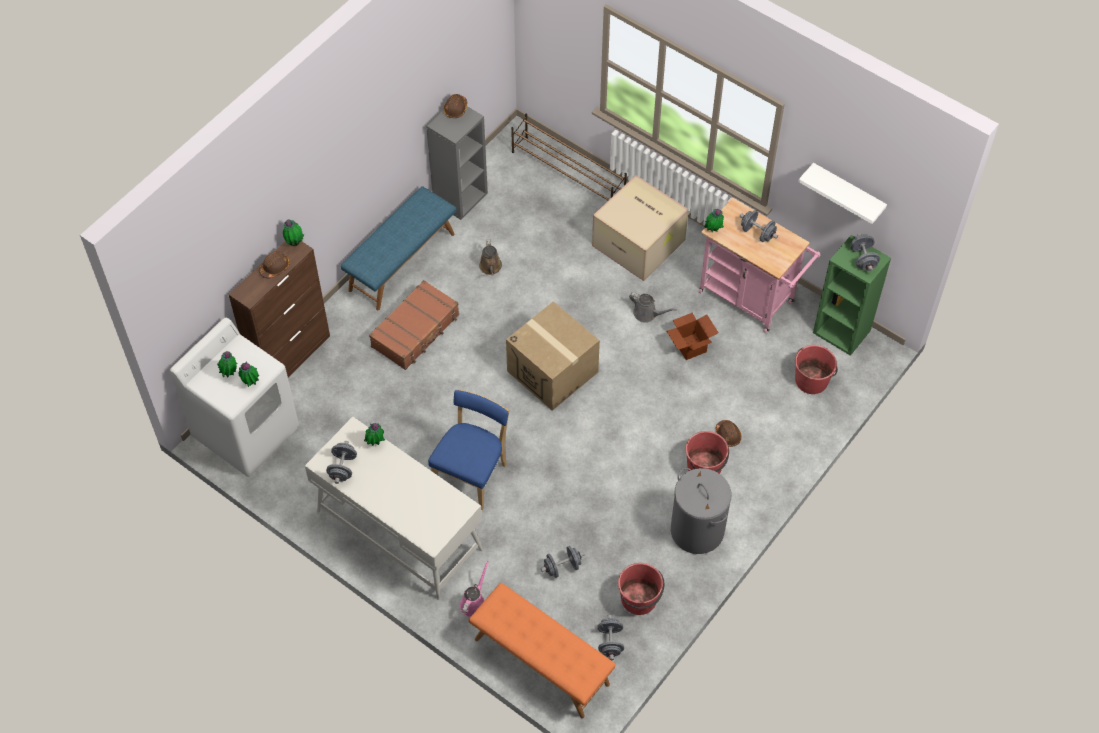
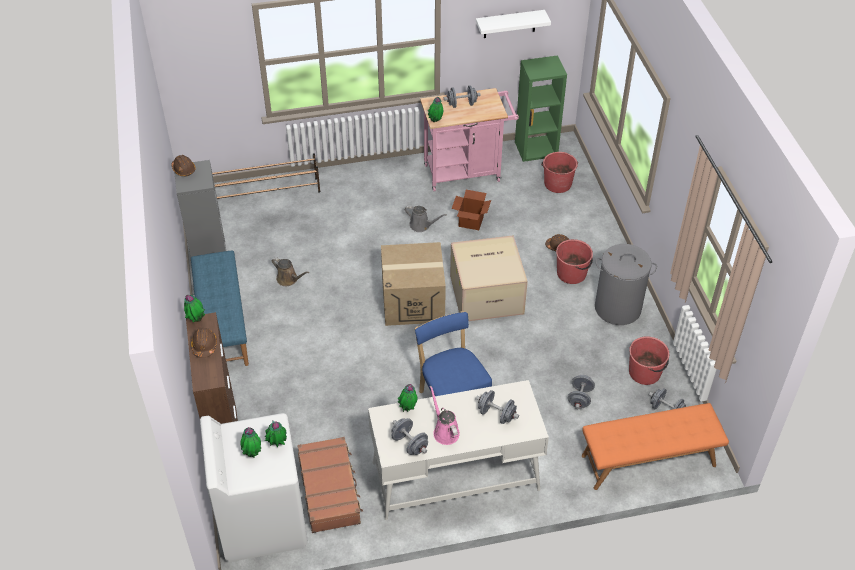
camera: 50 degrees left, 10 degrees down
(416, 331) = (292, 354): brown suitcase -> brown suitcase (330, 490)
(474, 602) = (562, 469): pink watering can -> pink watering can (444, 431)
(640, 242) = (361, 194): cardboard box -> cardboard box (487, 293)
(647, 314) = (421, 225): grey watering can -> grey watering can turned 45 degrees clockwise
(863, 259) = (545, 66): grey dumbbell -> grey dumbbell (496, 414)

